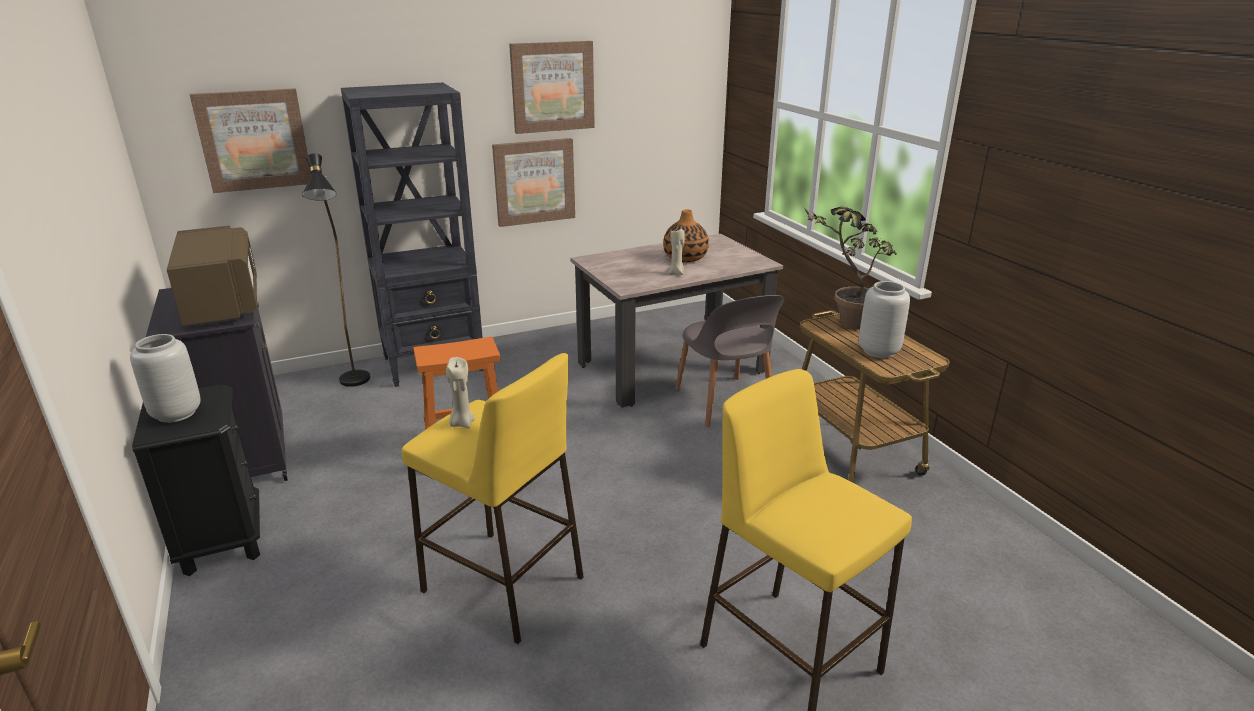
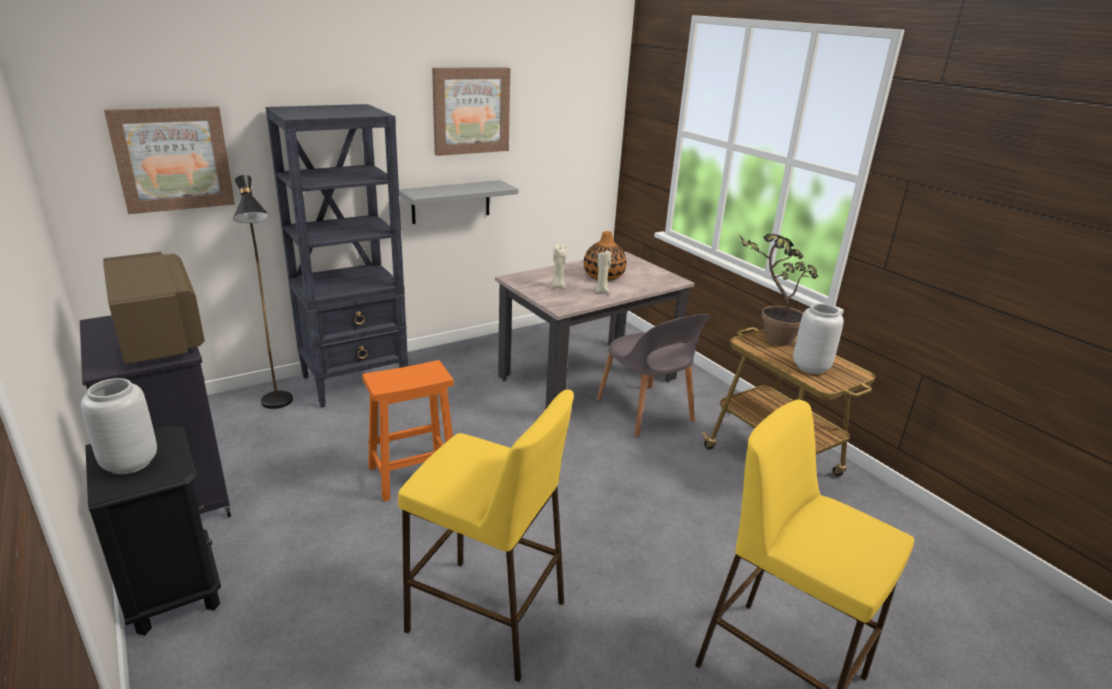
camera: 10 degrees left, 0 degrees up
(462, 423) = (455, 462): beige candle -> beige candle (557, 286)
(534, 181) = (451, 202): picture -> grey shelf

